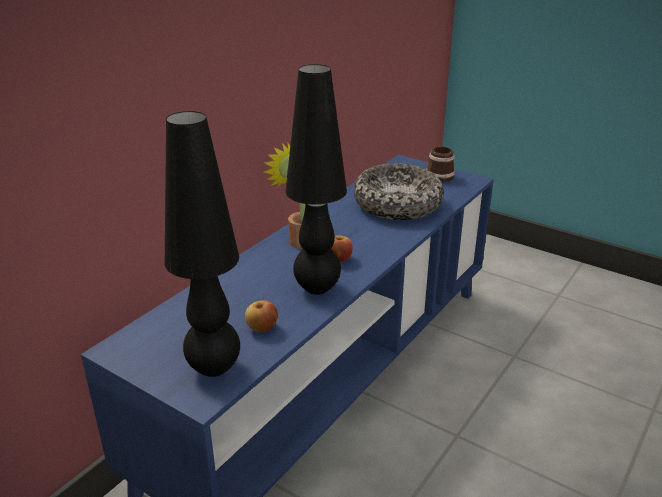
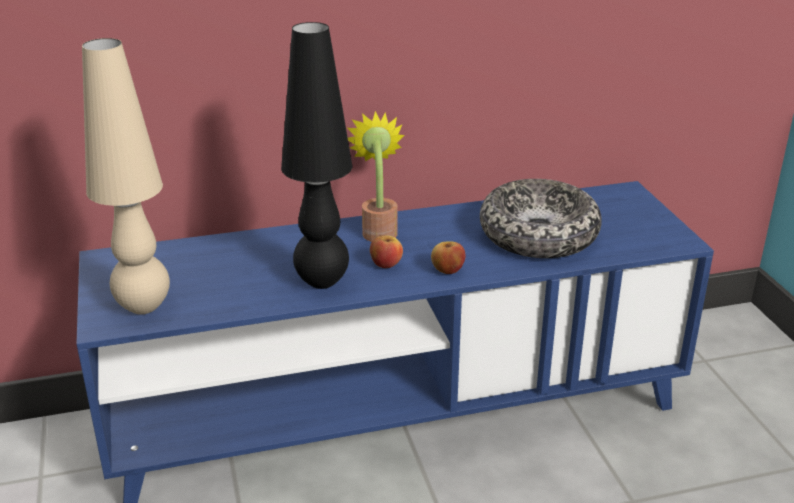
camera: 40 degrees right, 0 degrees up
(214, 368) = (143, 307): black table lamp -> beige table lamp
(262, 328) = (225, 293): apple -> apple (447, 270)
(439, 175) = (647, 221): mug -> none

